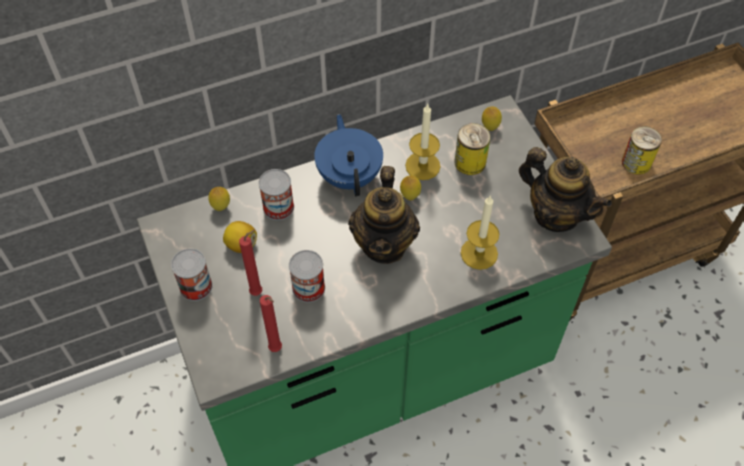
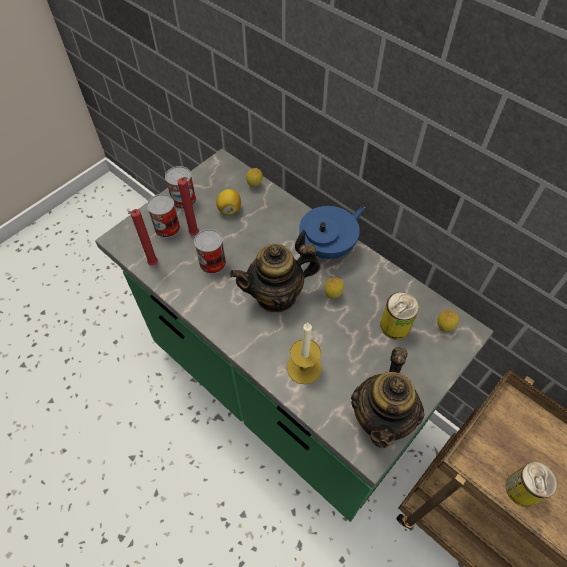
camera: 65 degrees right, 0 degrees up
(278, 207) = (273, 216): can -> can (167, 227)
(422, 166) = (368, 292): candle -> none

